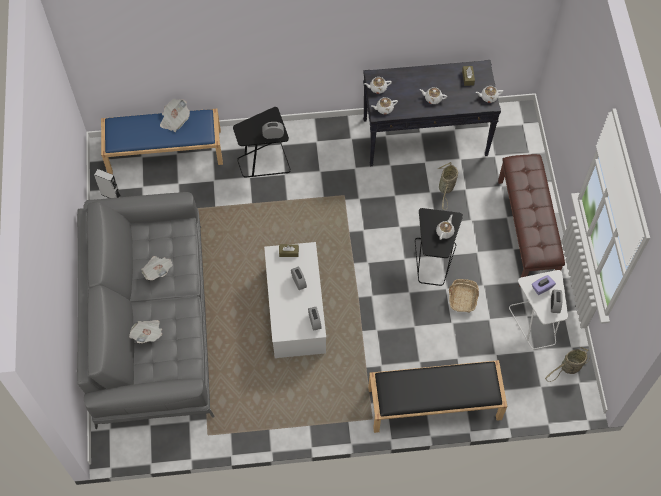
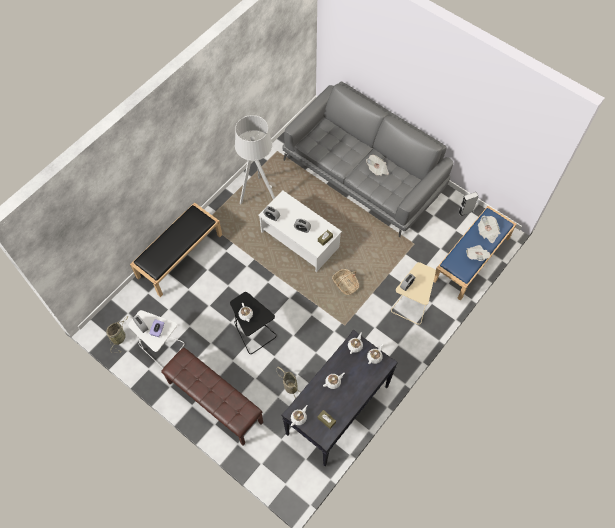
camera: 135 degrees right, 0 degrees up
(148, 334) = (344, 140): newspaper -> newspaper (487, 232)
(264, 161) = (412, 303): black side table -> beige side table
(284, 399) = (258, 195): none -> grey floor lamp
(463, 298) = (215, 324): basket -> basket (345, 284)

